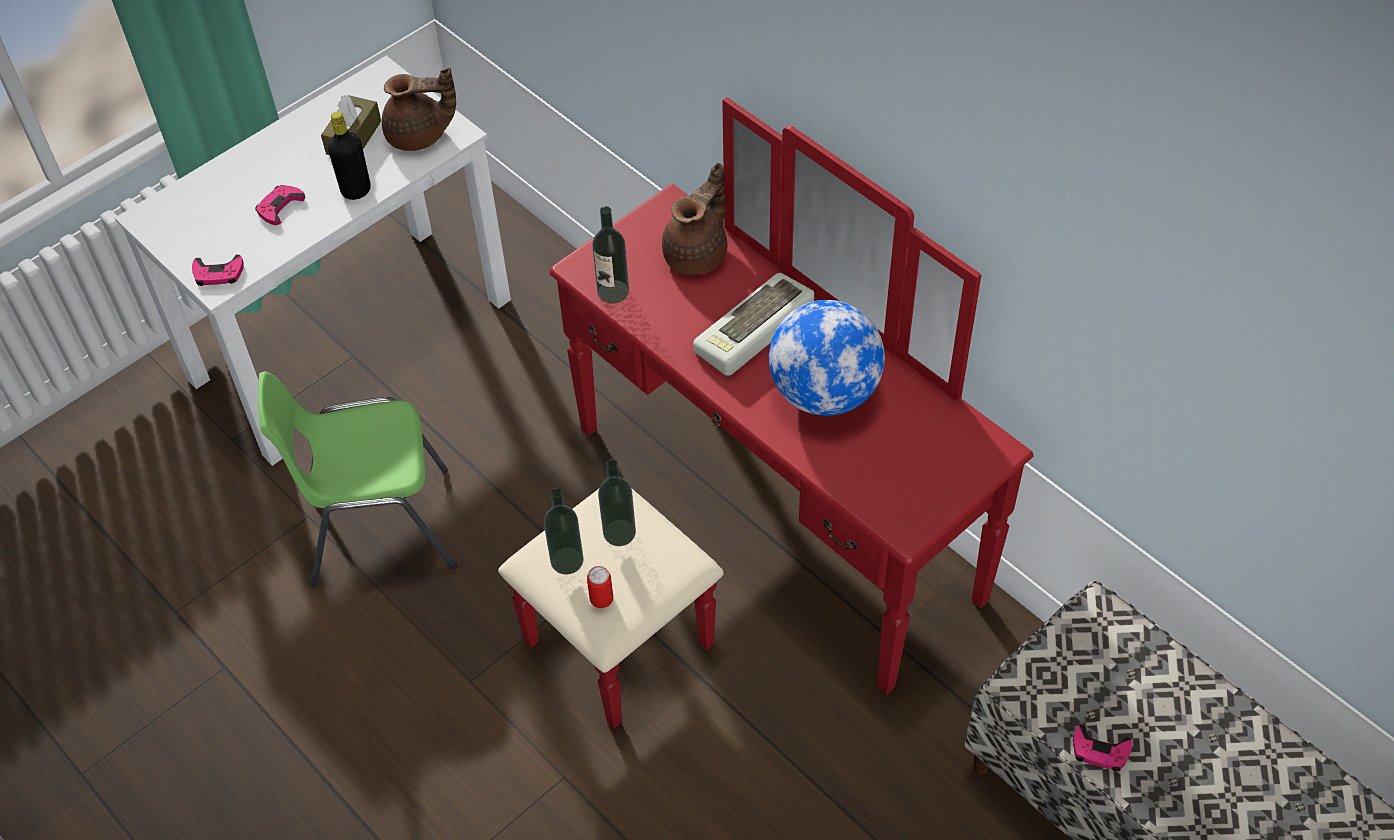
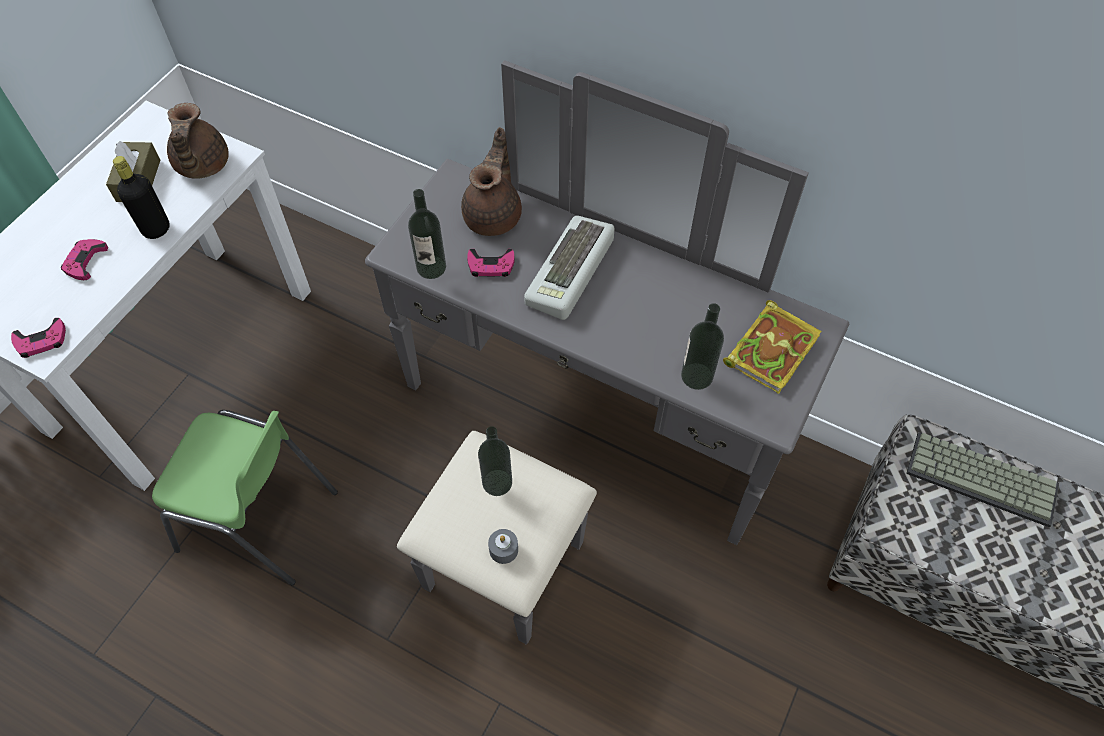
camera: 20 degrees left, 5 degrees up
(379, 527) = (260, 521): green chair -> green chair turned 135 degrees counterclockwise
(419, 136) = (201, 166): brown teapot -> brown teapot turned 105 degrees clockwise
(567, 560) = (459, 522): bottle -> bottle (697, 376)
(601, 598) = (503, 549): can -> grey candle
(743, 542) = (574, 447): red dresser -> grey dresser
(824, 393) = (654, 314): globe -> none
(935, 457) = (772, 348): none -> book
(1100, 751) = (979, 565): pink game controller -> pink game controller (491, 265)
(1149, 667) = (983, 477): none -> keyboard

